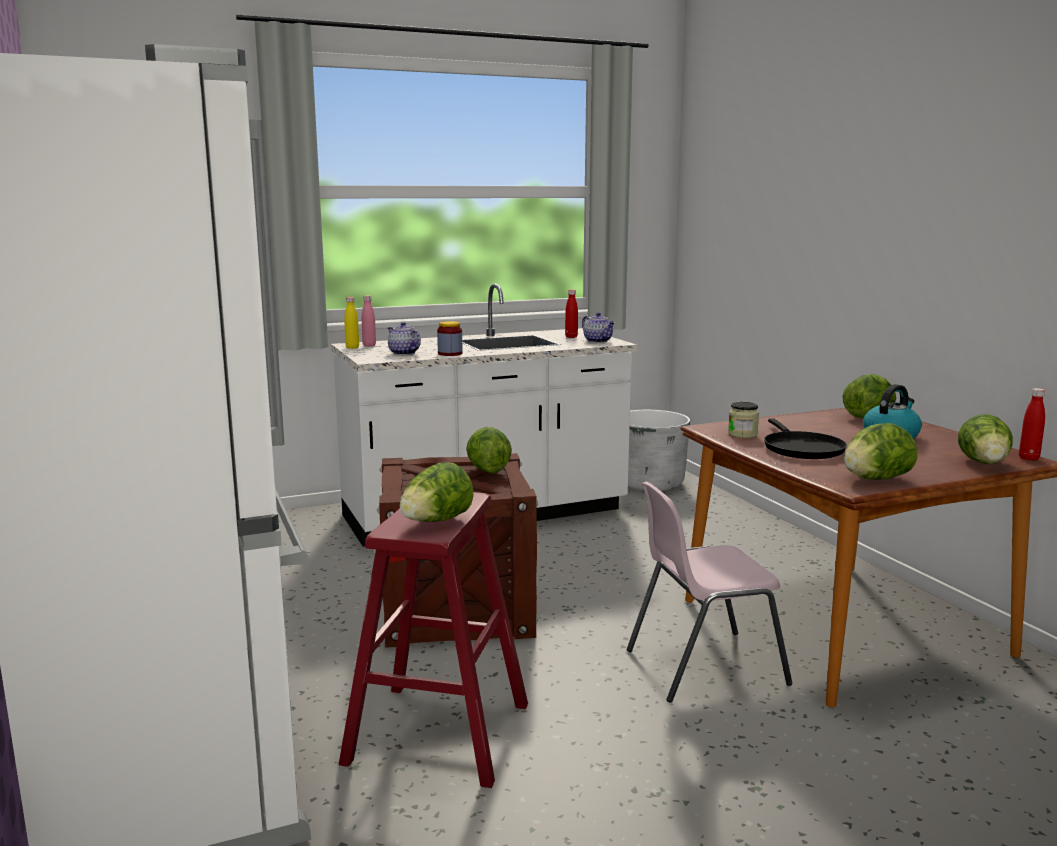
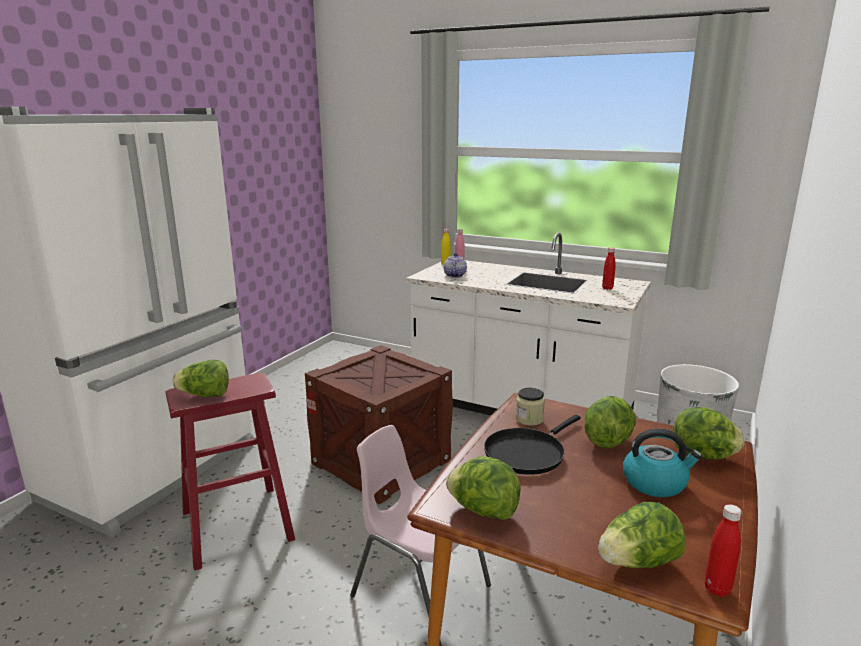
camera: 50 degrees right, 5 degrees up
(450, 354) = (477, 283): jar -> none
(487, 470) = (407, 375): lettuce -> lettuce (607, 441)
(598, 341) = (613, 297): teapot -> none

